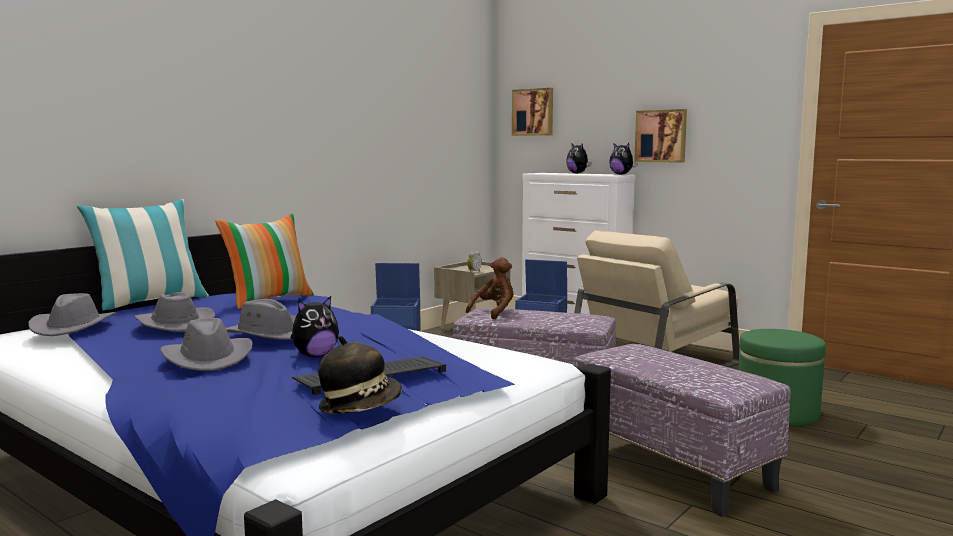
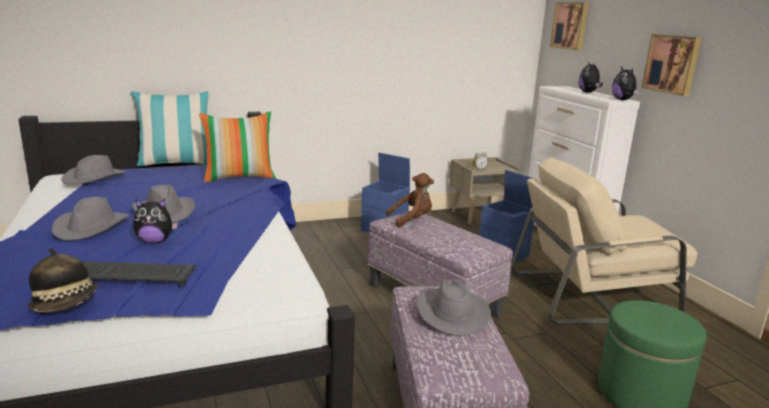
camera: 30 degrees right, 10 degrees up
(174, 324) = (141, 188): grey hat -> grey hat (450, 313)

